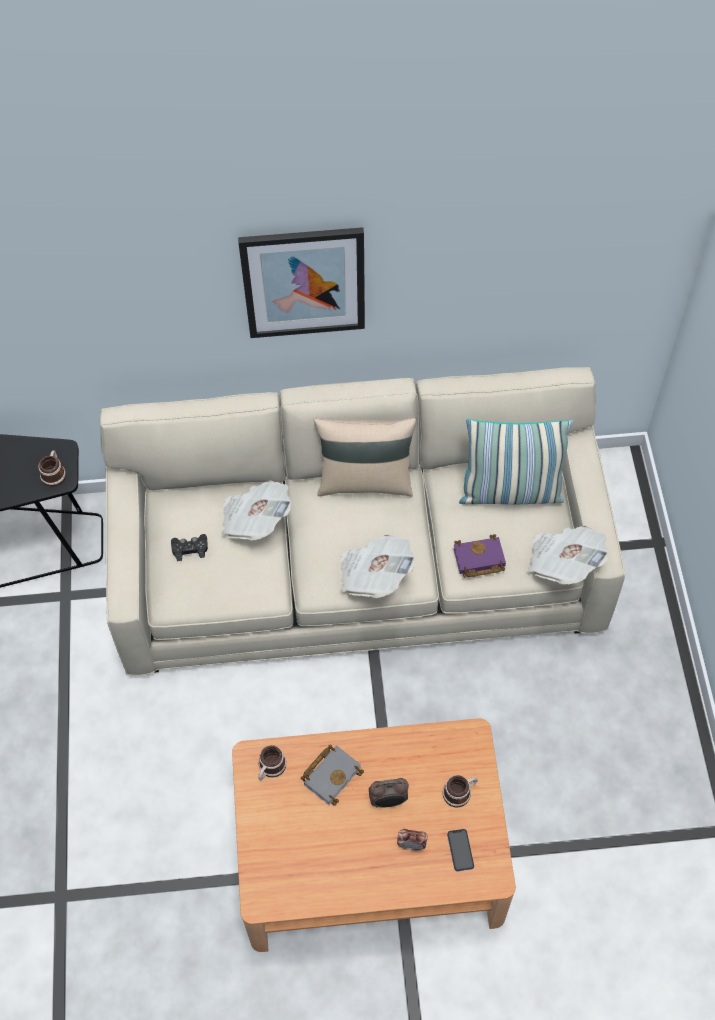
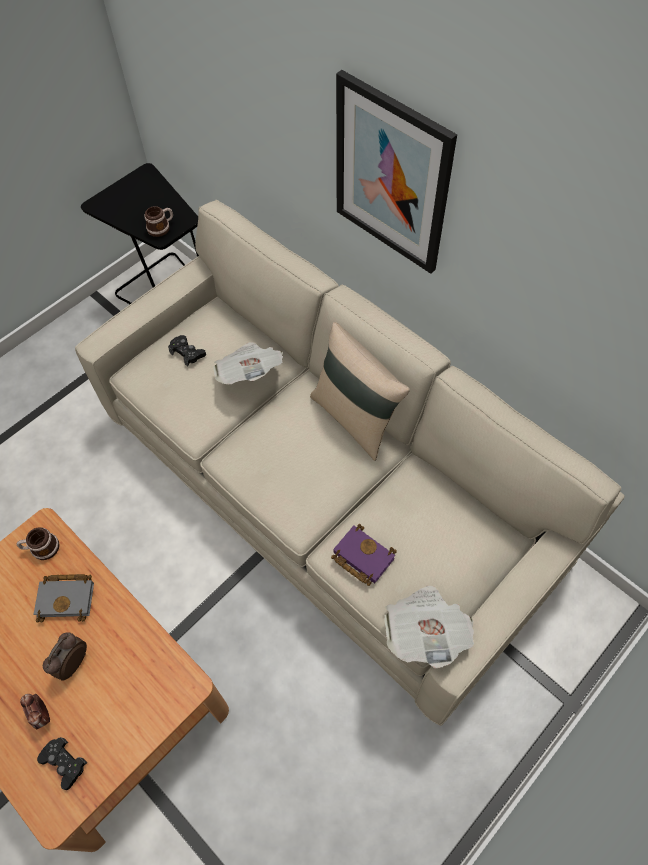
camera: 50 degrees right, 0 degrees up
(374, 575) = (274, 489): newspaper -> none
(388, 801) = (72, 662): alarm clock -> alarm clock turned 75 degrees clockwise
(460, 792) = (123, 718): mug -> none
(460, 850) = (64, 763): phone -> black game controller
(510, 492) = (453, 532): pillow -> none

